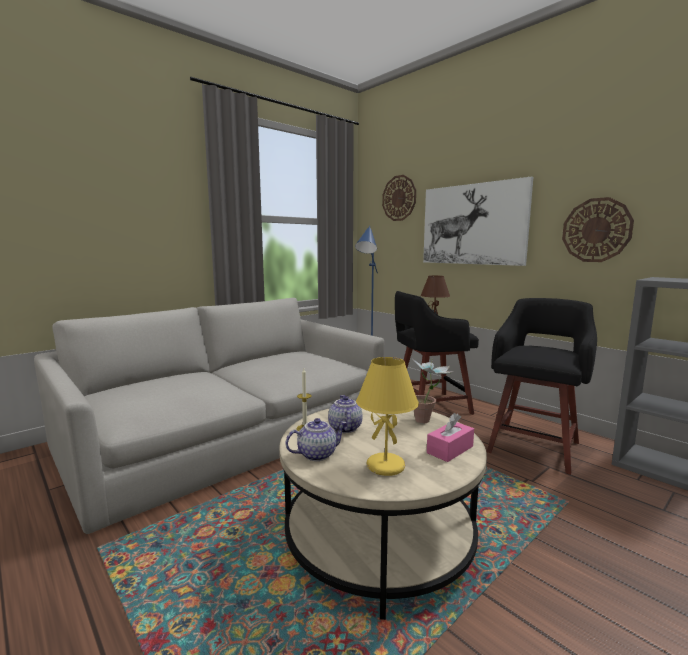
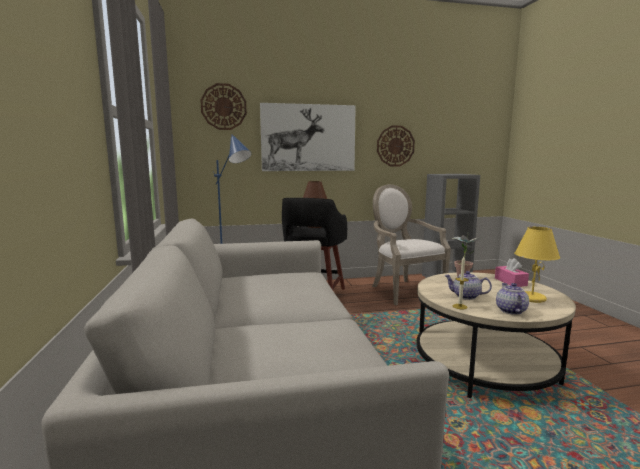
camera: 60 degrees left, 0 degrees up
(535, 446) = (403, 290): black stool -> armchair

